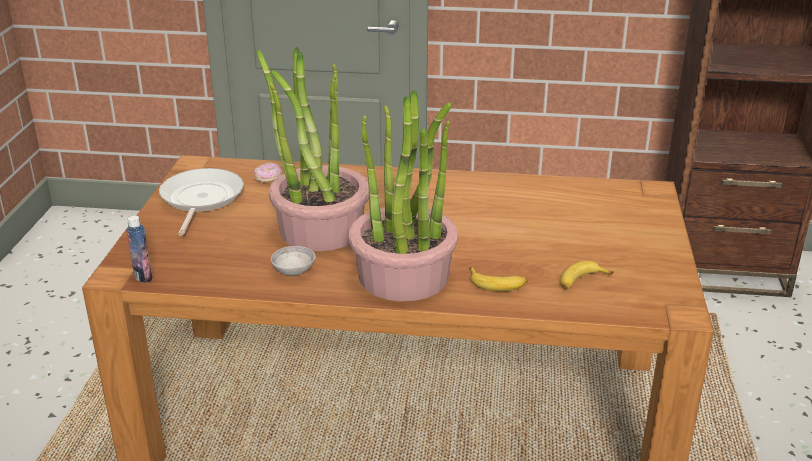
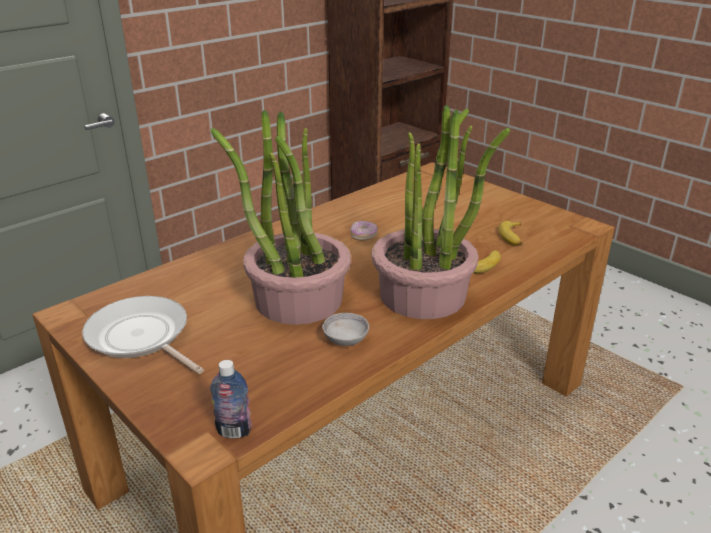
camera: 50 degrees left, 0 degrees up
(268, 179) = (170, 288): donut -> donut (363, 236)

